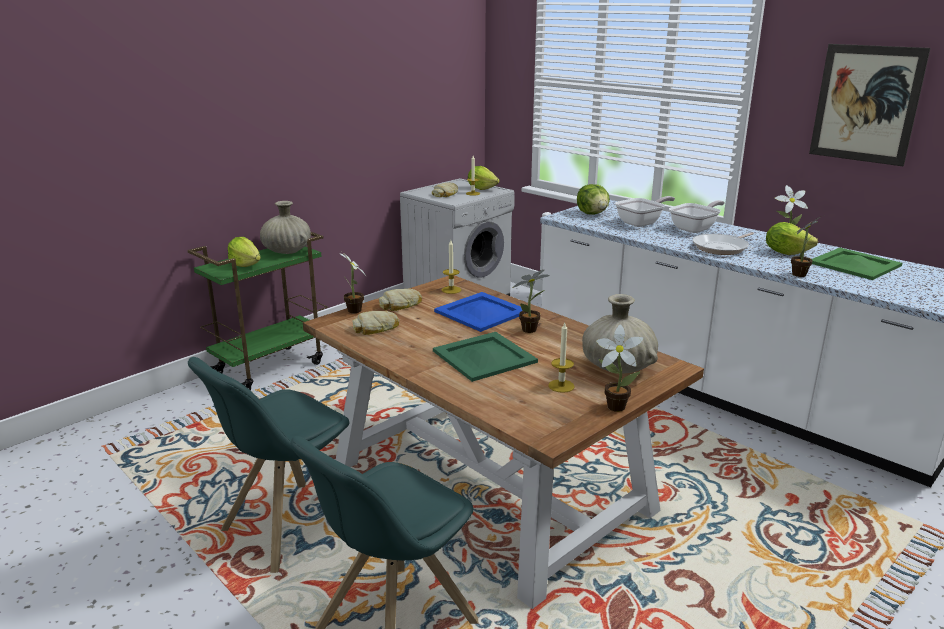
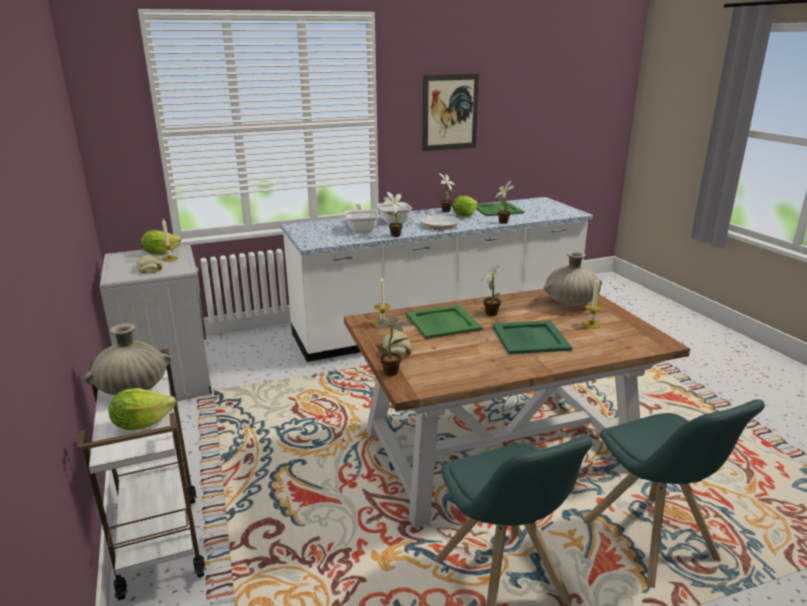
camera: 65 degrees left, 0 degrees up
(272, 367) = (160, 540): green cart -> white cart
(376, 328) = (442, 368): bread -> none
(481, 312) = (443, 322): blue tray -> green tray
(593, 214) = (319, 235): lettuce -> none
(613, 406) = (625, 316): potted plant -> potted plant (394, 235)

